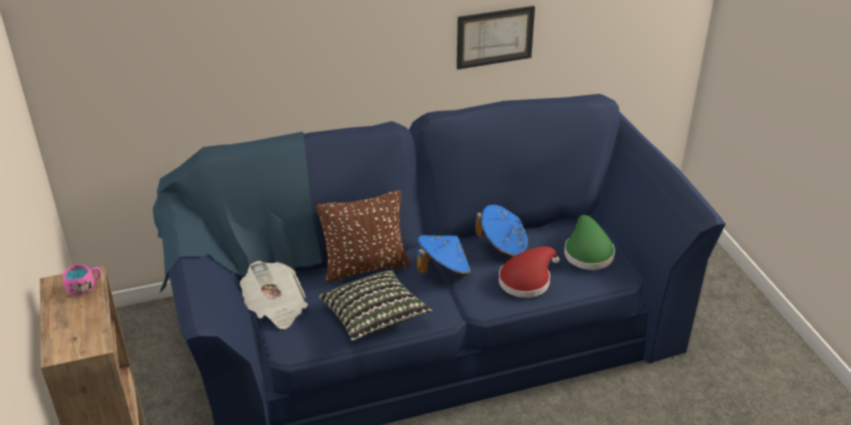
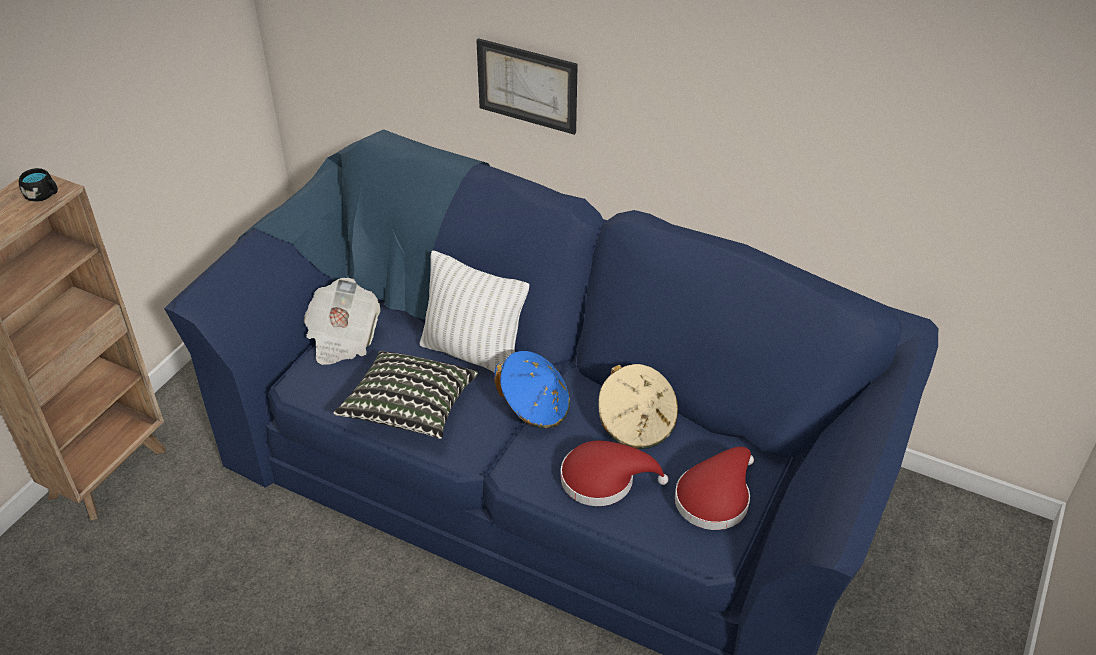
camera: 45 degrees right, 5 degrees up
(84, 286) = (44, 195): pink mug -> black mug
(365, 267) = (474, 354): brown pillow -> white pillow
(494, 37) = (784, 154): picture -> picture (527, 85)
(503, 245) = (636, 424): blue hat -> beige hat
(587, 252) = (715, 497): green hat -> red hat

